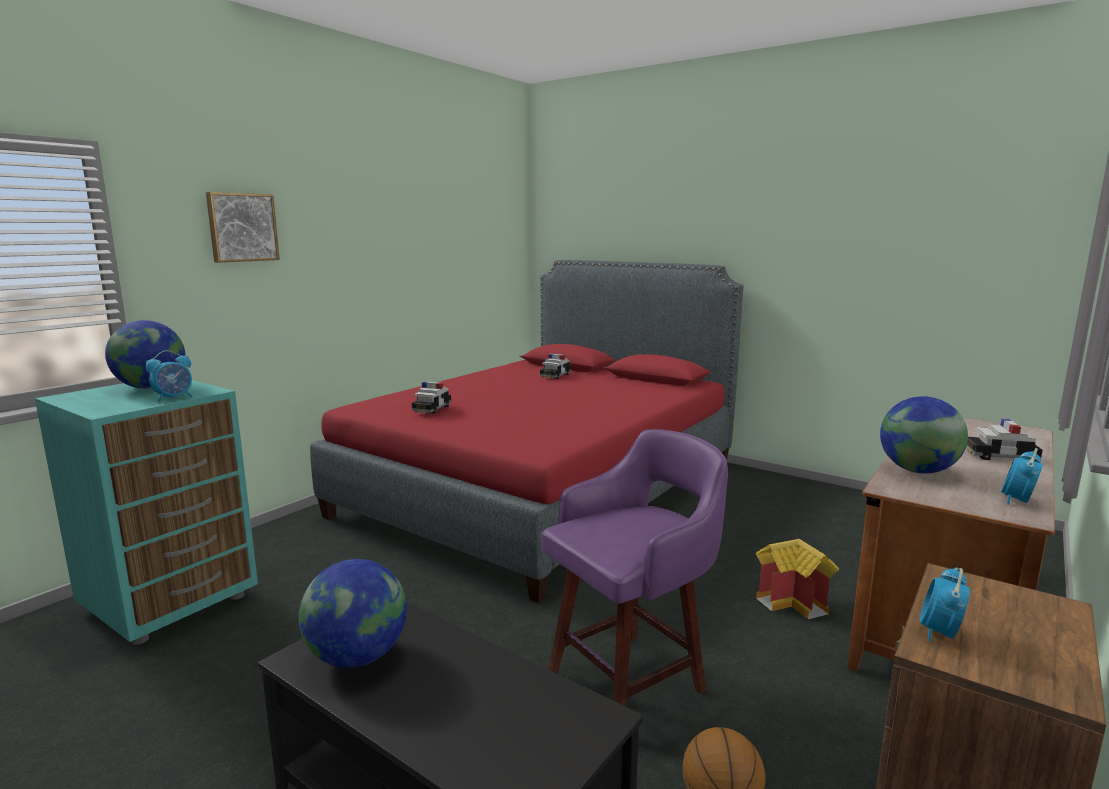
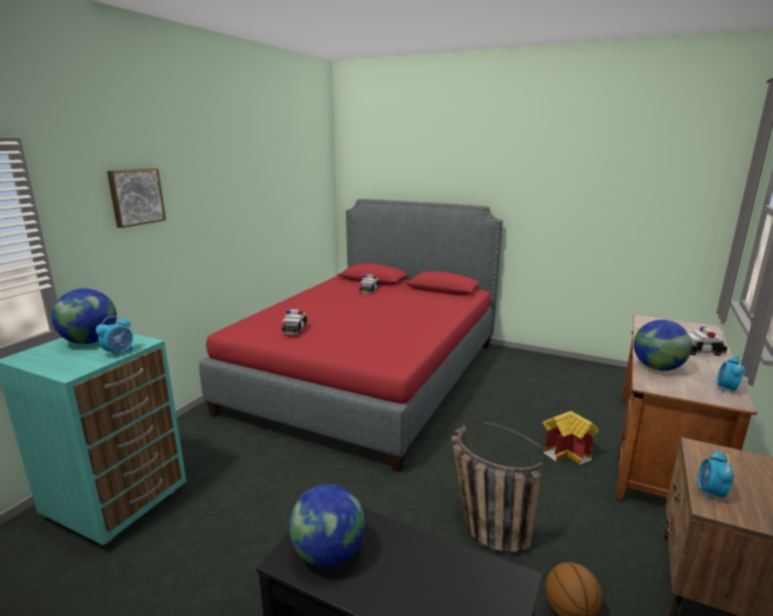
camera: 10 degrees left, 5 degrees up
(631, 680) = (483, 526): purple stool -> basket

